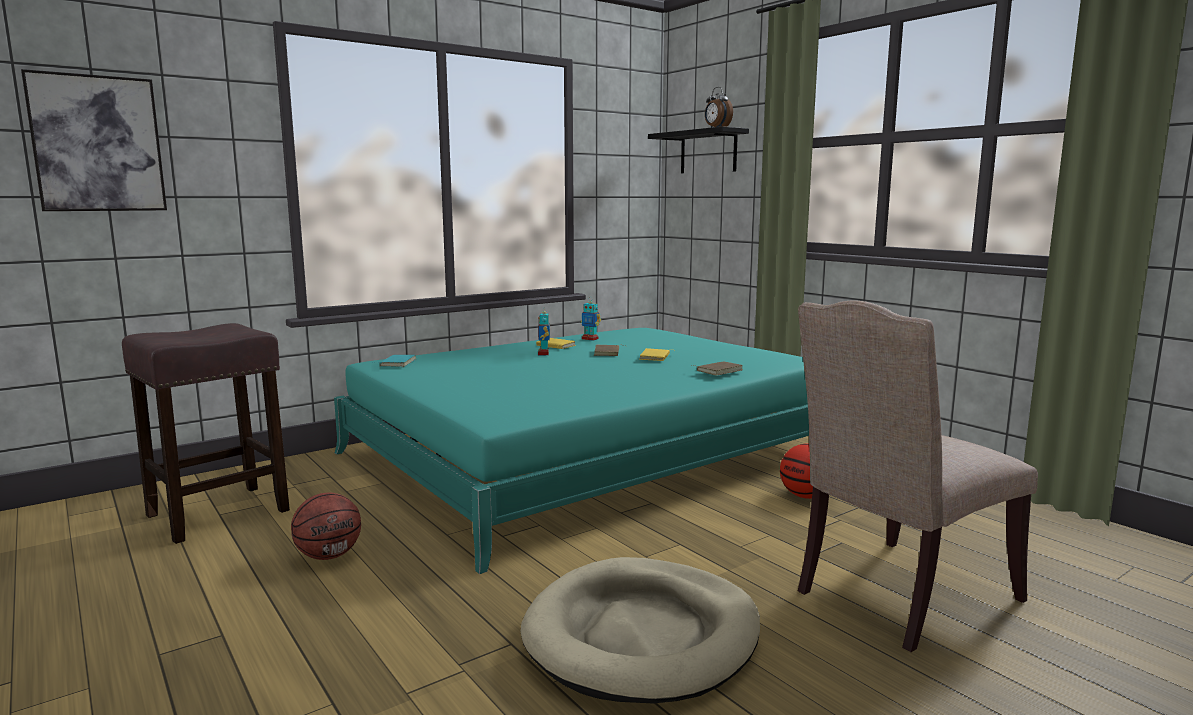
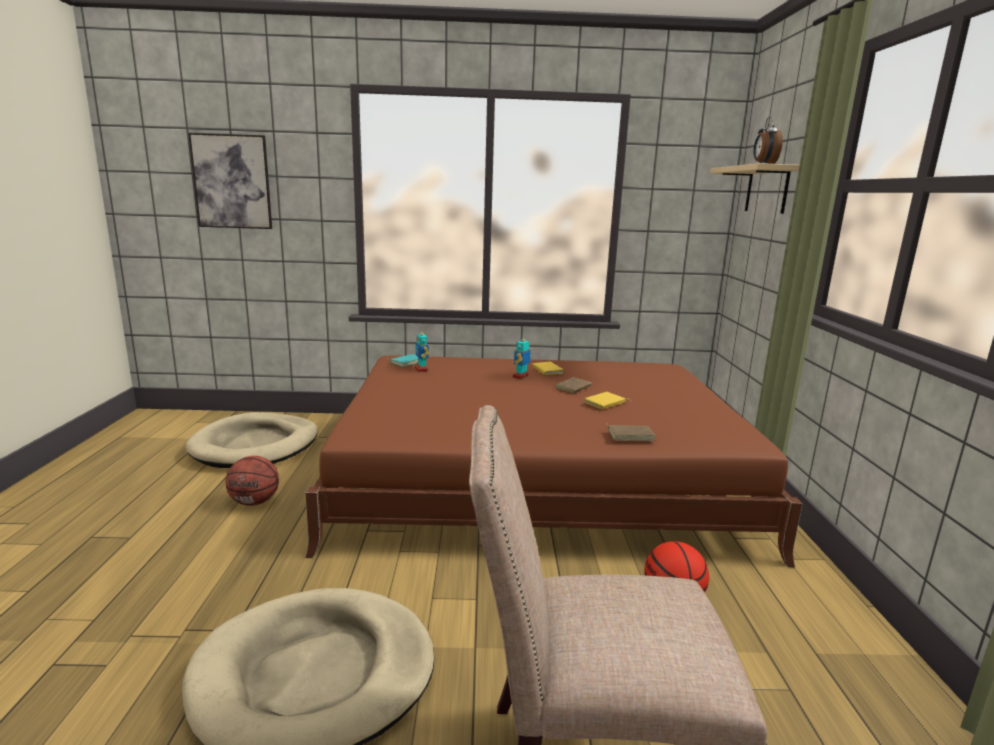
camera: 35 degrees right, 5 degrees up
(220, 512) = (256, 445): brown stool -> beige dog bed
(588, 454) = (536, 476): turquoise bed -> brown bed
(590, 339) = (596, 368): toy robot -> toy robot (421, 369)
(708, 152) = (767, 190): black shelf -> beige shelf

